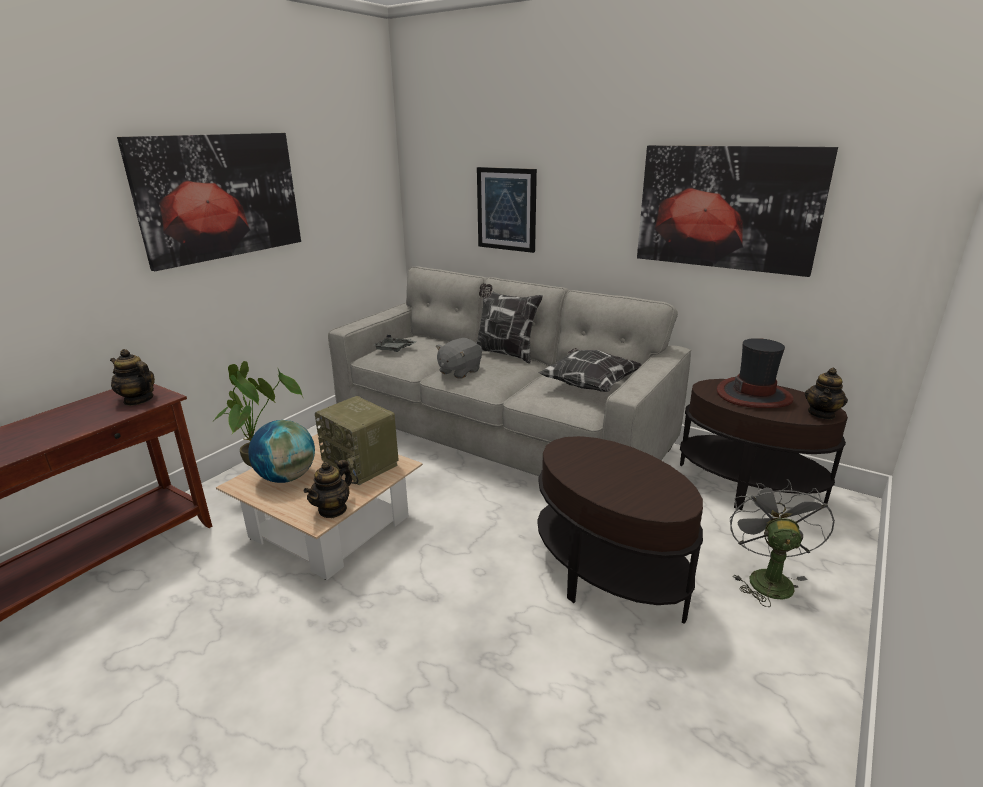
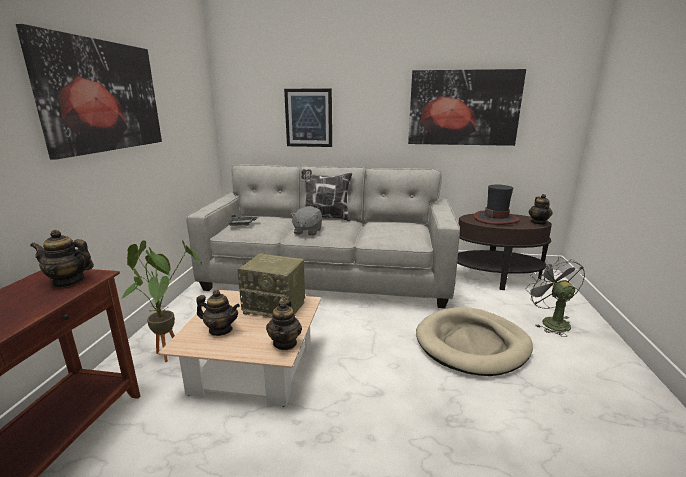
camera: 25 degrees left, 5 degrees down
(287, 477) = (220, 330): globe -> teapot
(588, 385) = (402, 227): pillow -> none
(608, 575) = (472, 344): brown side table -> beige dog bed

